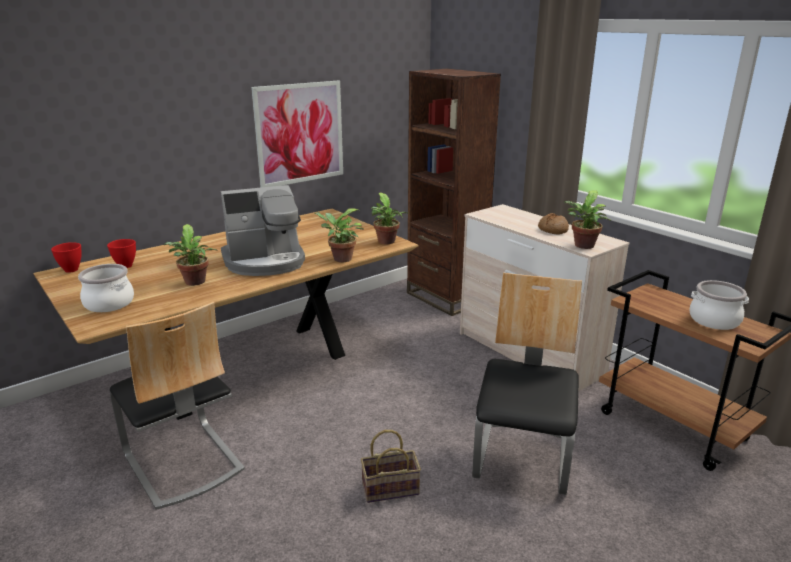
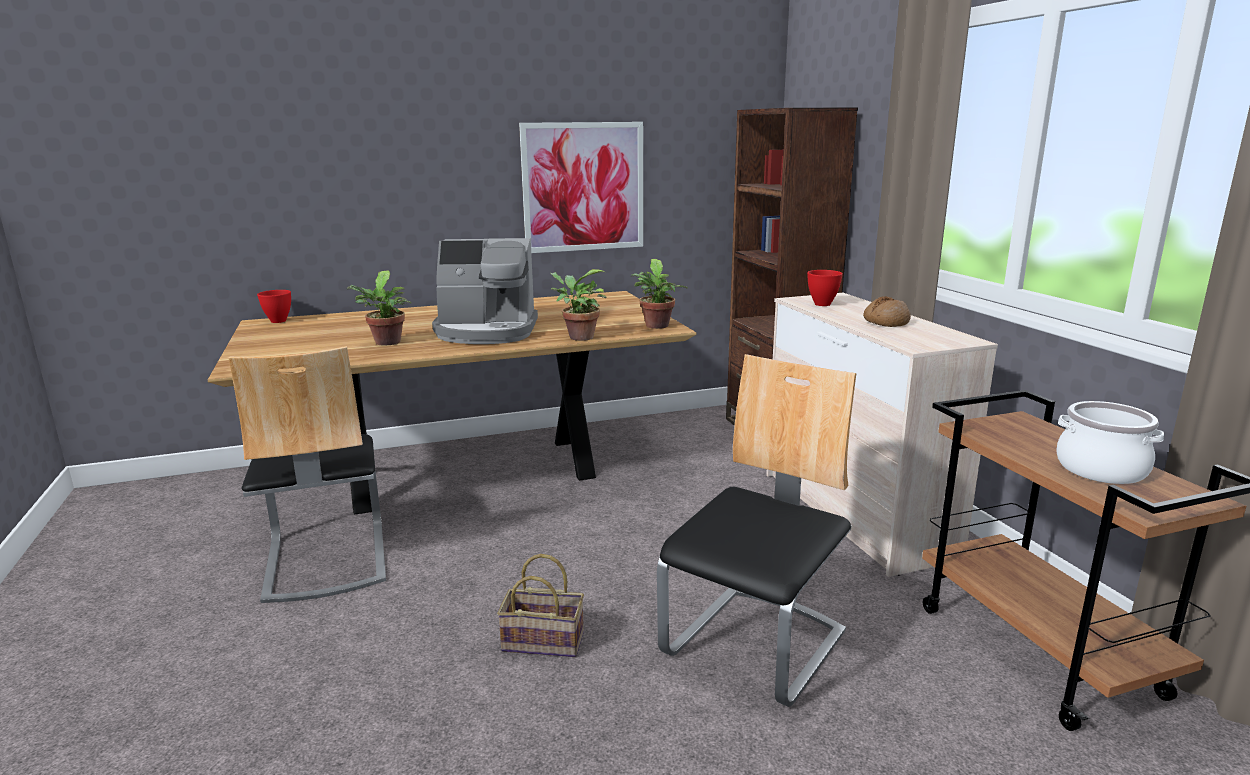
camera: 20 degrees right, 5 degrees down
(109, 304) = (277, 352): cooking pot -> none
(125, 266) = (334, 322): red bowl -> red bowl (821, 304)
(583, 246) = (913, 342): potted plant -> none

